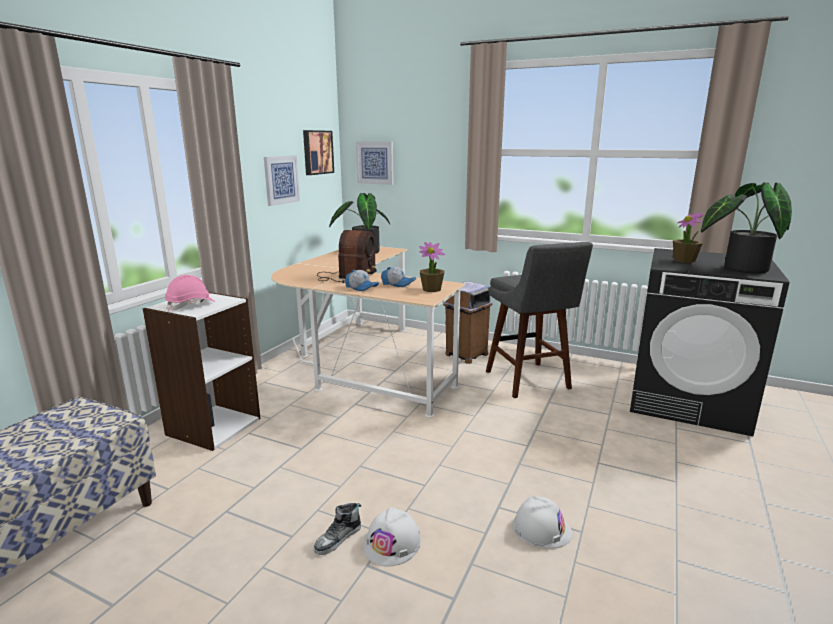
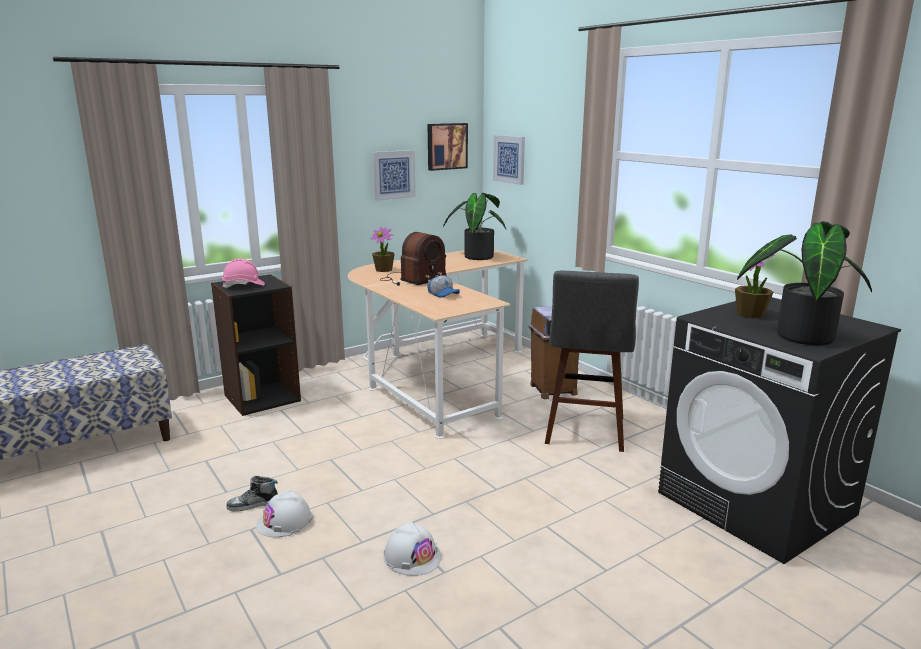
camera: 30 degrees right, 0 degrees up
(213, 426) = (262, 397): white bookcase -> black bookcase
(362, 288) = (405, 292): cap -> none
(432, 289) = (464, 304): potted plant -> potted plant (384, 270)

